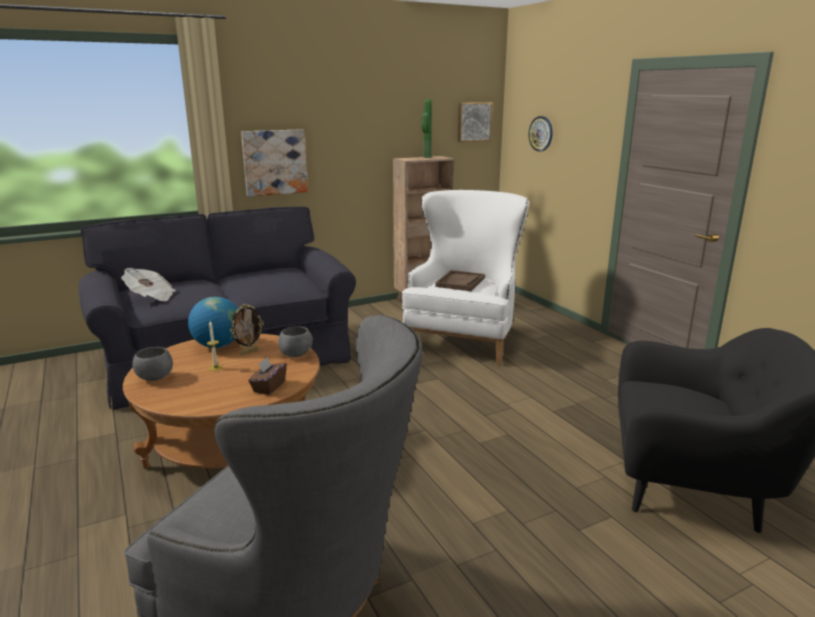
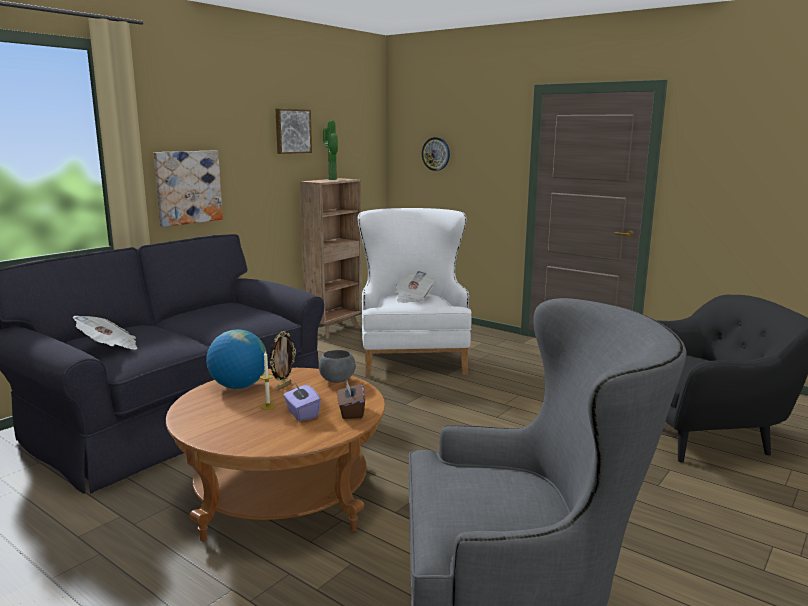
camera: 25 degrees left, 5 degrees down
(155, 377) = (211, 427): grey bowl -> none
(230, 380) = (302, 413): none -> purple tissue box
(460, 282) = (413, 298): brown tray -> newspaper
(474, 121) = (364, 144): picture -> picture (292, 131)

